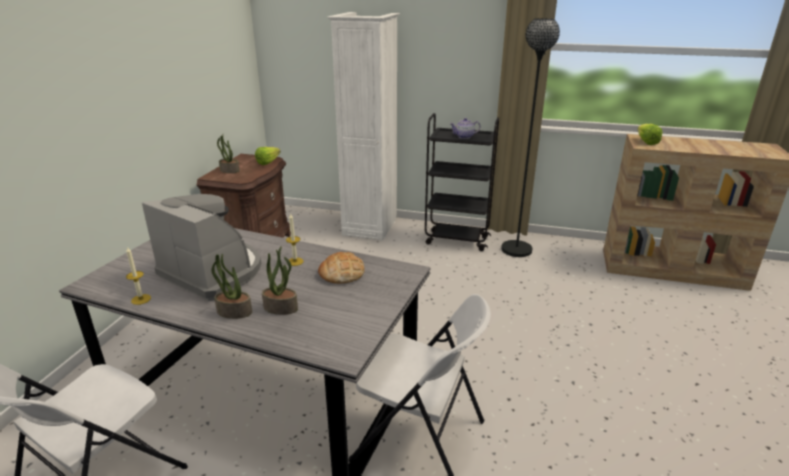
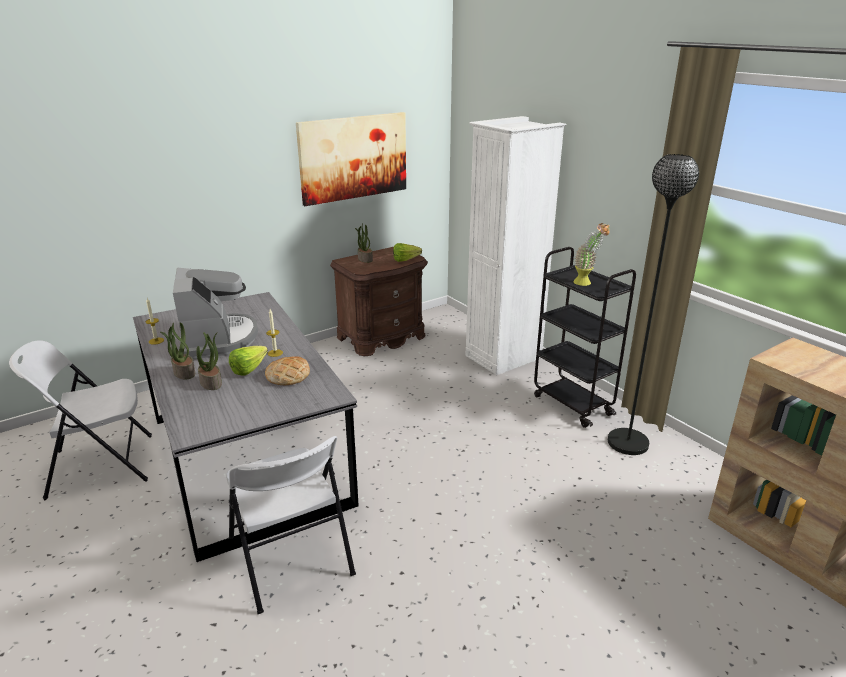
camera: 40 degrees right, 0 degrees up
(194, 68) = (353, 157): none -> picture
(464, 137) = (586, 283): teapot -> potted plant
(645, 141) = (792, 355): lettuce -> lettuce (252, 368)

